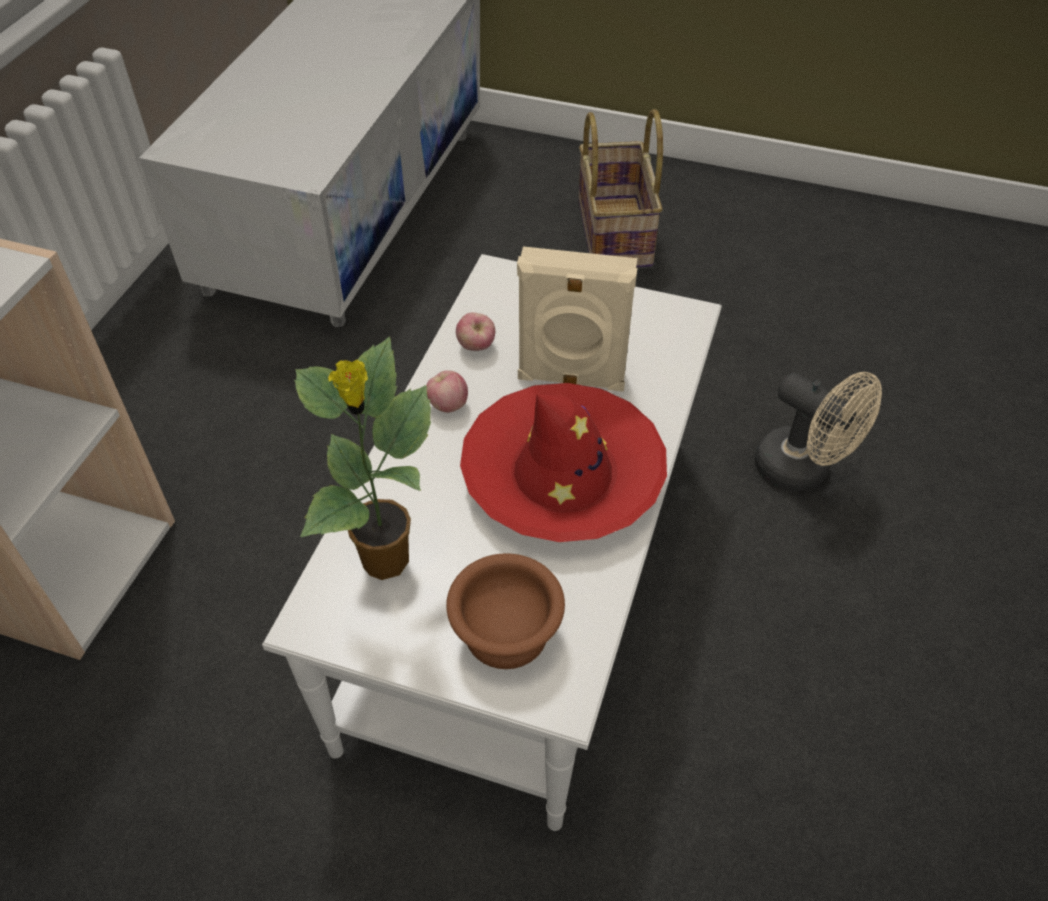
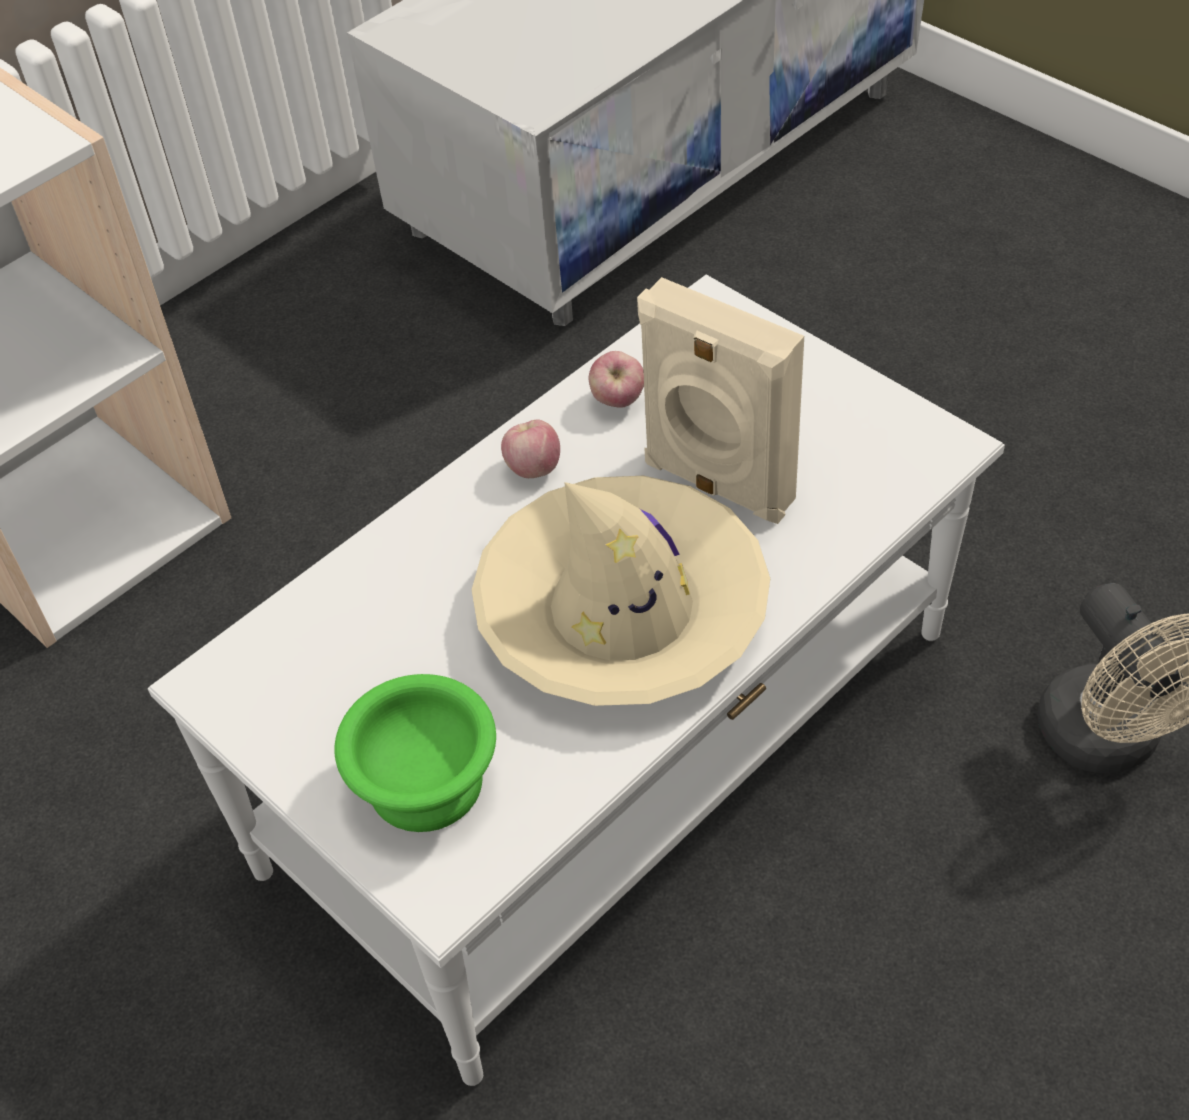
camera: 30 degrees right, 0 degrees up
(386, 563) = (337, 643): potted plant -> none
(508, 629) = (430, 781): brown bowl -> green bowl
(563, 475) = (622, 610): red hat -> beige hat
(616, 233) = (1030, 297): basket -> none

